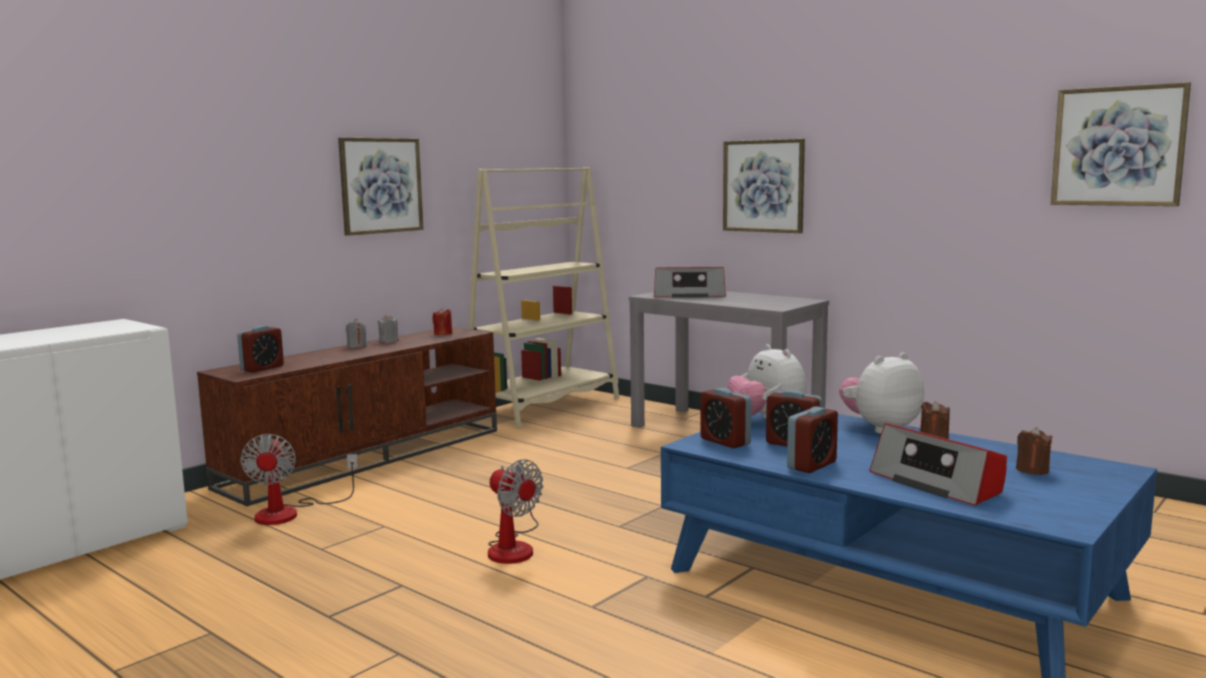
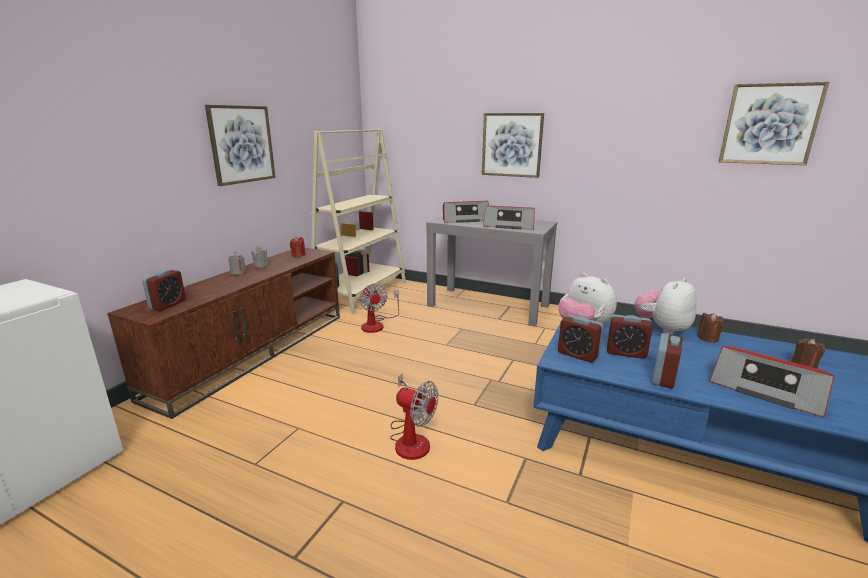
camera: 15 degrees left, 10 degrees up
(290, 512) = (213, 422): fan -> fan (377, 324)
(745, 302) = (509, 226): none -> radio

